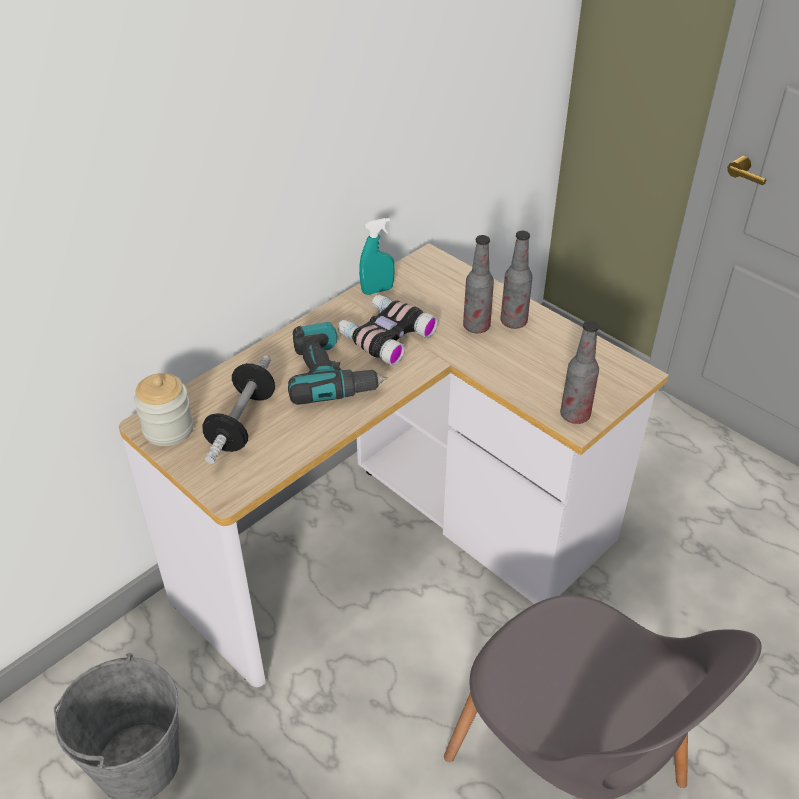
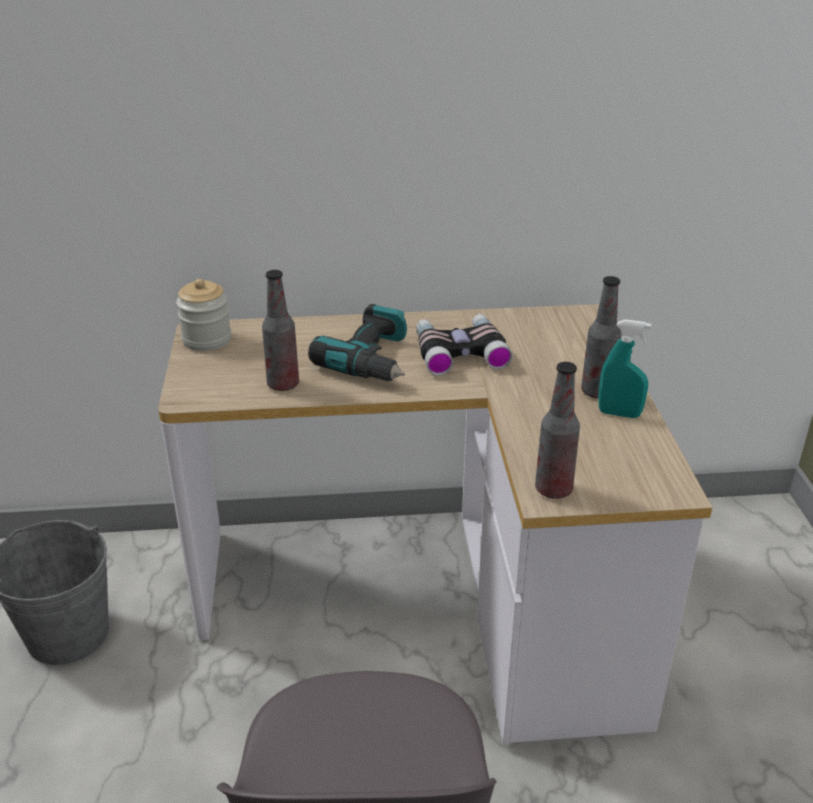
camera: 40 degrees right, 10 degrees down
(242, 423) = (261, 359): dumbbell -> none
(377, 290) = (499, 319): turquoise spray bottle -> turquoise spray bottle (619, 414)
(476, 327) = (553, 380): bottle -> bottle (283, 384)

